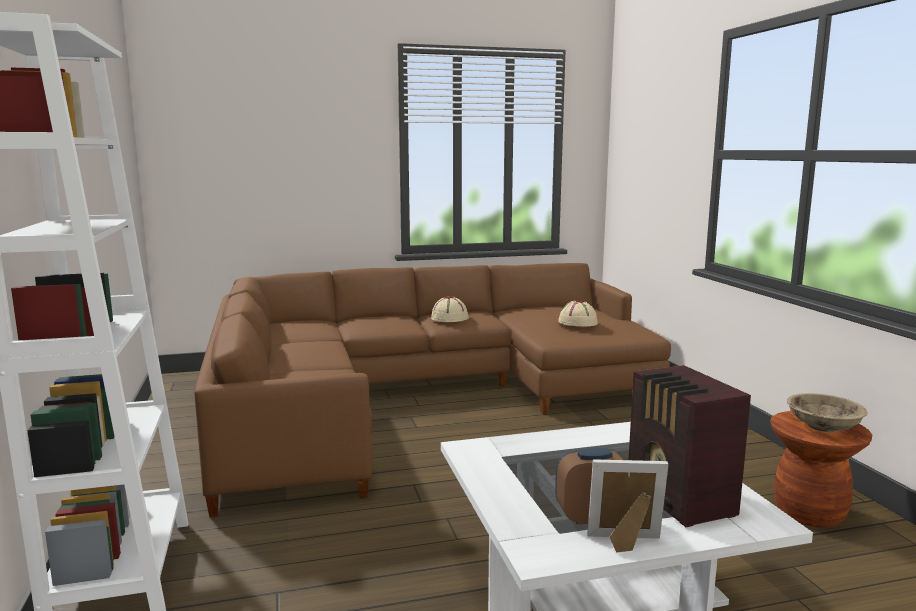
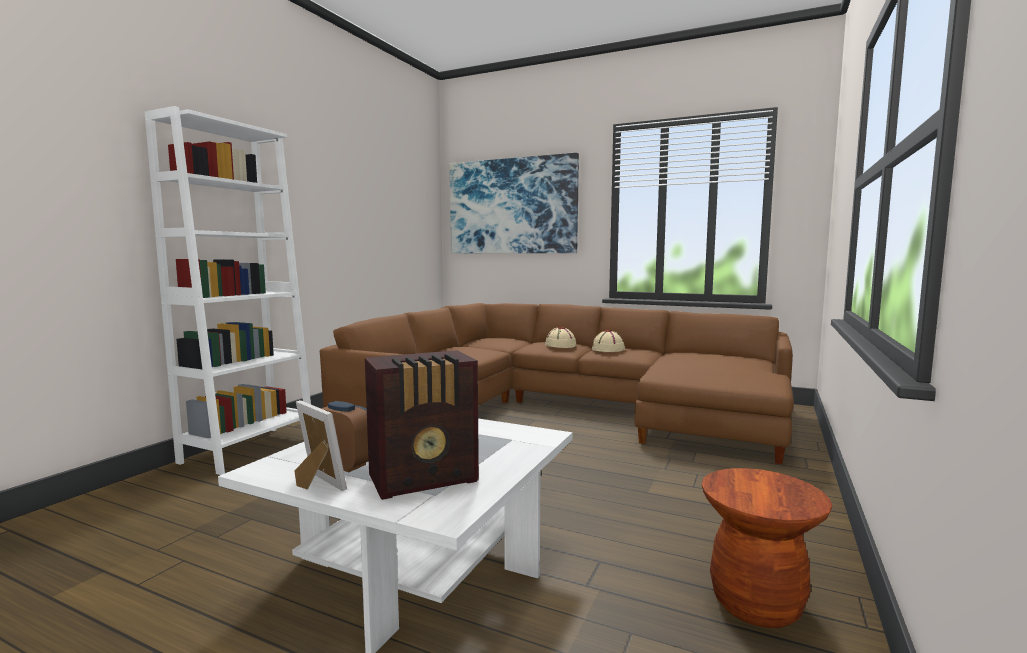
camera: 40 degrees right, 5 degrees down
(261, 138) = (512, 206): none -> picture
(577, 322) = (708, 366): beige hat -> beige hat (560, 345)
(679, 500) = (426, 479): radio -> radio turned 135 degrees counterclockwise
(823, 427) = (766, 491): beige bowl -> none

